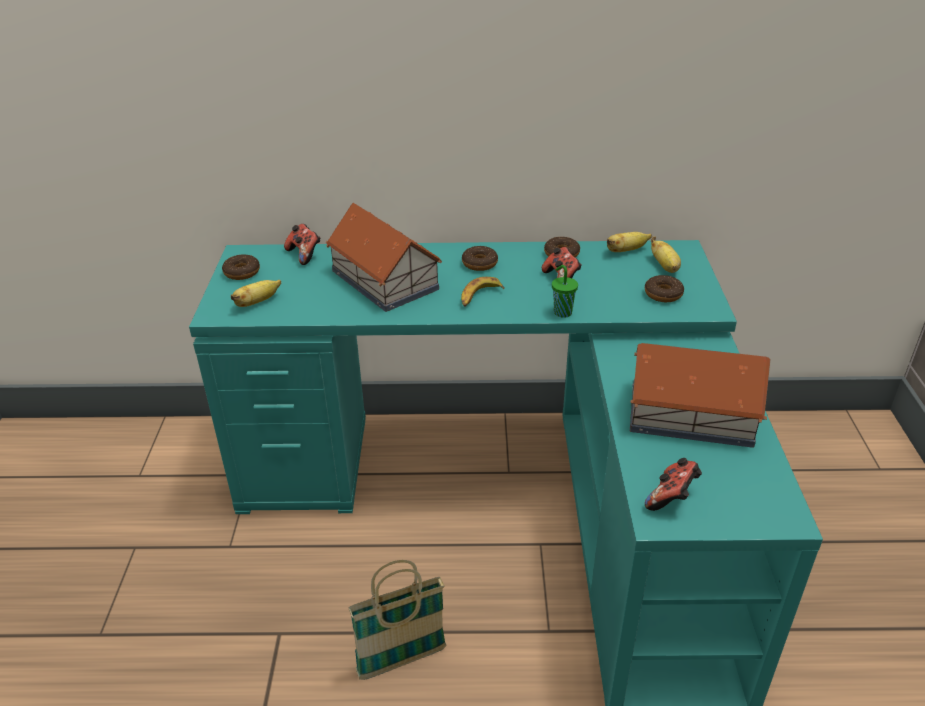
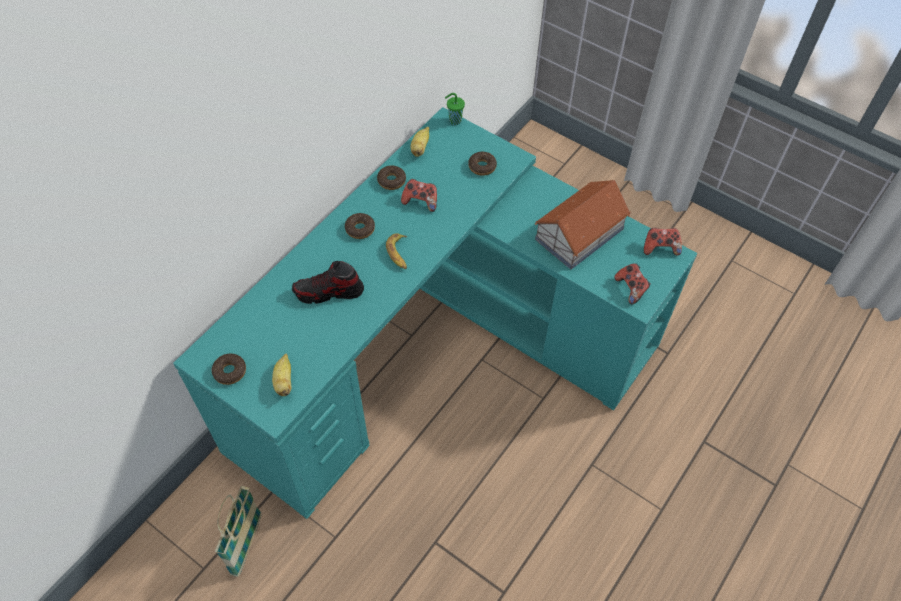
camera: 55 degrees left, 20 degrees up
(304, 255) = (244, 320): game controller -> game controller (660, 248)
(385, 280) = (329, 292): toy house -> shoe
(402, 660) = (506, 485): basket -> basket (247, 544)
(562, 312) = (455, 225): green cup -> green cup (454, 120)
(665, 267) = (456, 144): banana -> none

